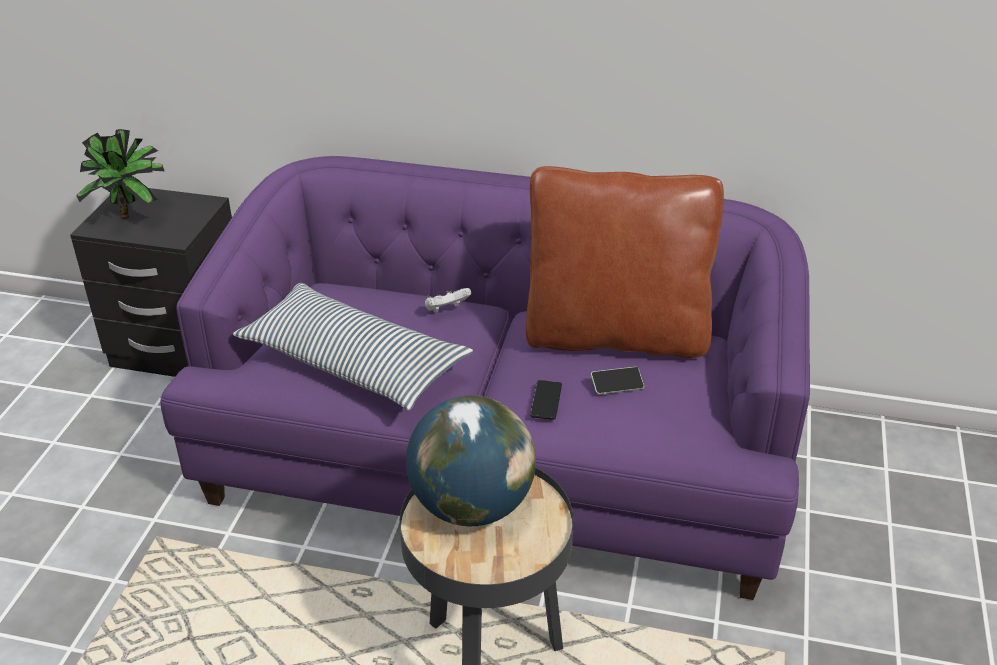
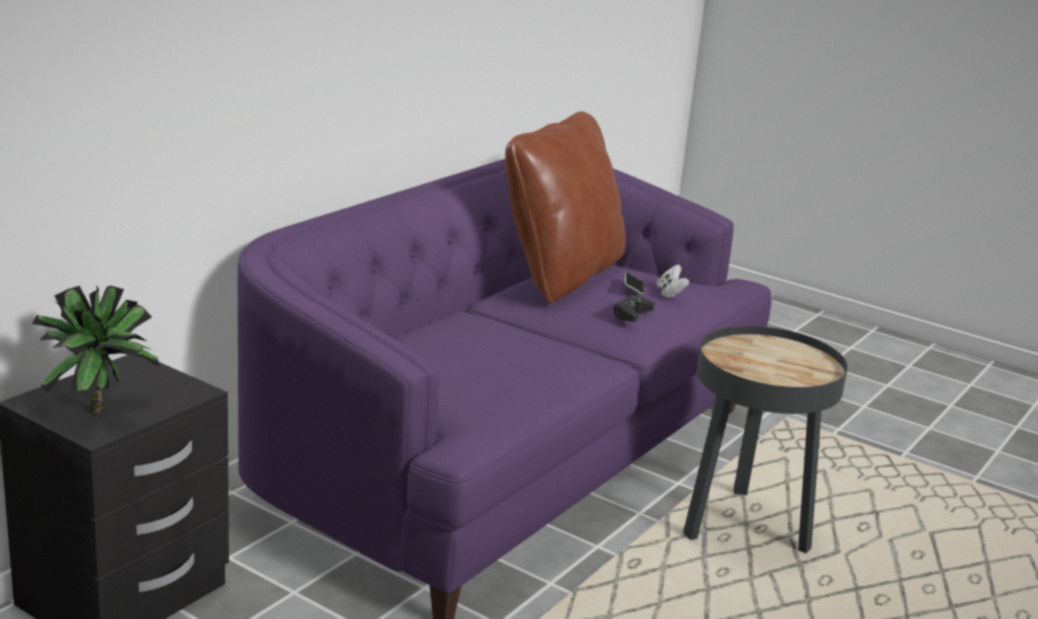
camera: 70 degrees left, 15 degrees down
(353, 362) = (512, 368): pillow -> none
(446, 310) = (464, 318): white game controller -> white game controller (670, 293)
(471, 506) = (750, 363): globe -> none
(546, 400) = (631, 314): phone -> black game controller

